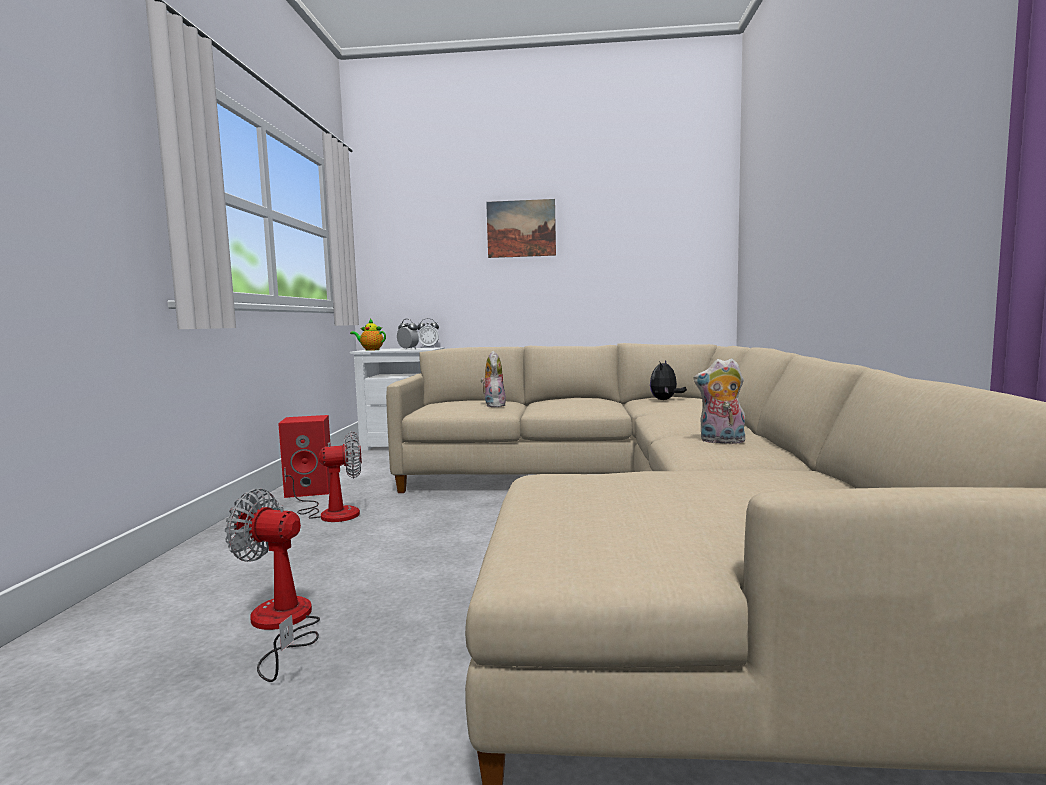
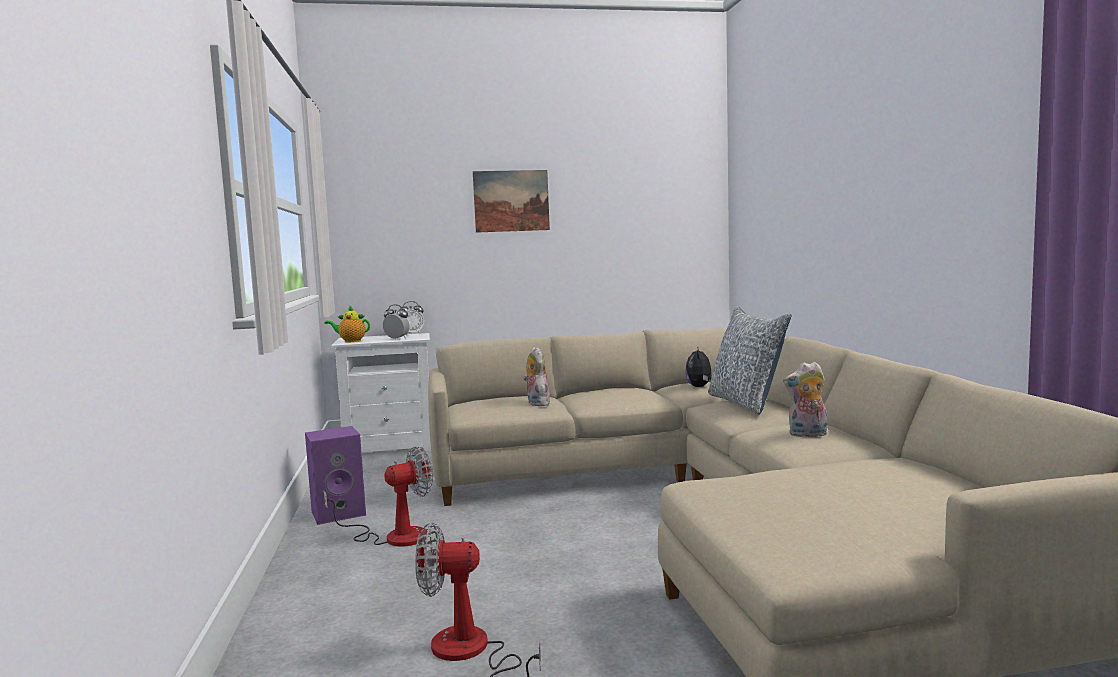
camera: 15 degrees left, 0 degrees up
(311, 490) = (339, 512): red speaker -> purple speaker
(692, 413) = (746, 403): none -> pillow

